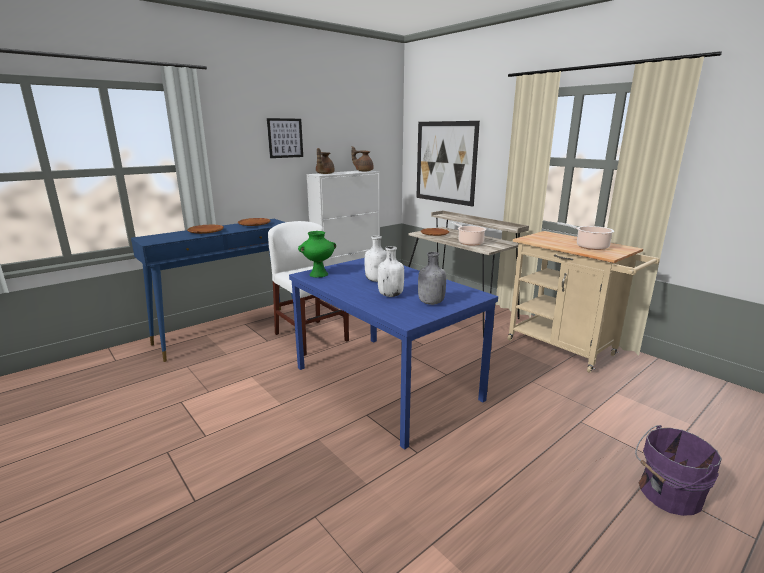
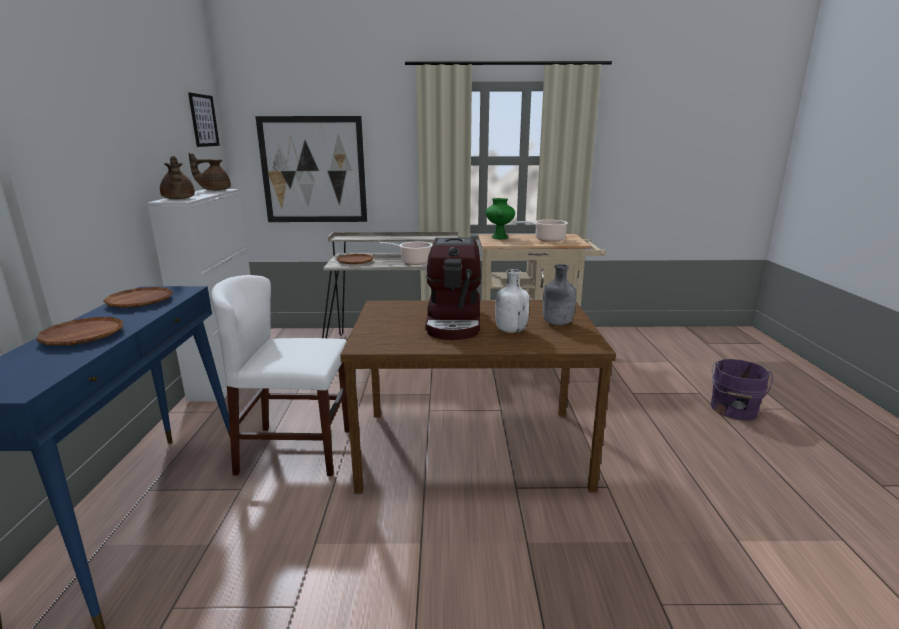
camera: 50 degrees left, 0 degrees up
(285, 138) = (106, 140): picture -> picture (203, 120)
(319, 274) = (377, 340): green vase -> green vase (499, 237)
(377, 280) = (455, 322): white bottle -> coffee machine
(387, 383) = (473, 447): blue dining table -> brown dining table

